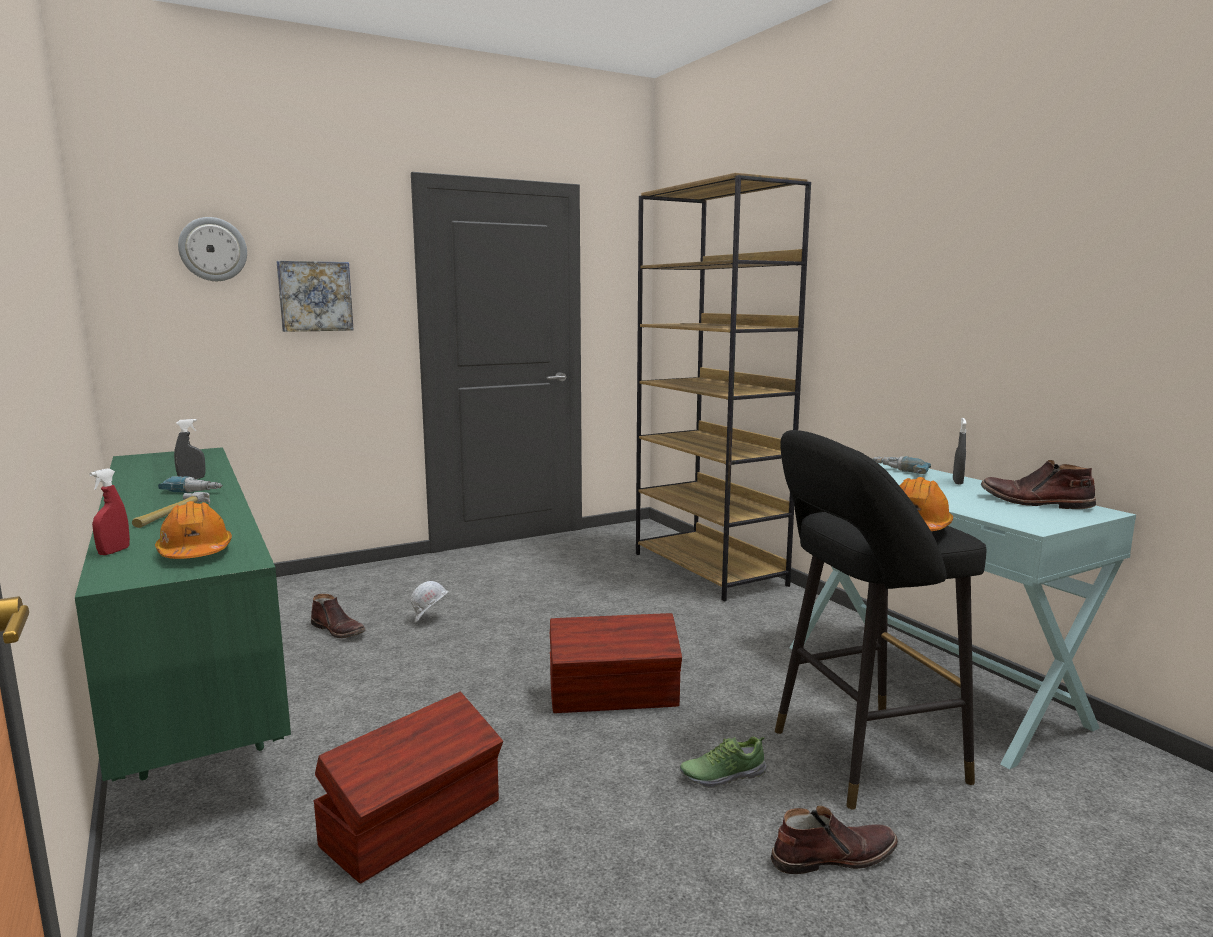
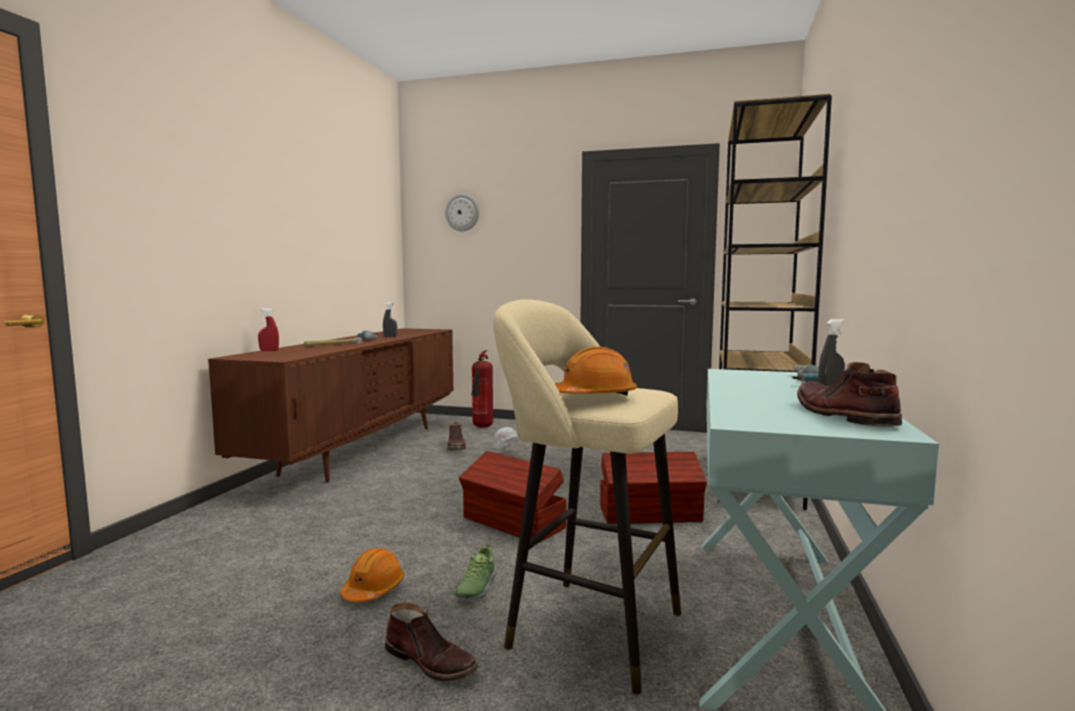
camera: 45 degrees right, 5 degrees down
(193, 683) = (362, 449): green cabinet -> brown cabinet
(195, 553) = (284, 354): orange hard hat -> orange hard hat (373, 589)
(312, 592) = (482, 427): none -> fire extinguisher
(315, 296) = (515, 239): picture -> none
(415, 823) = (310, 533): brown storage box -> brown storage box (651, 514)
(722, 775) = (476, 587): shoe -> shoe turned 105 degrees counterclockwise
(858, 757) = (585, 627): black stool -> beige stool

